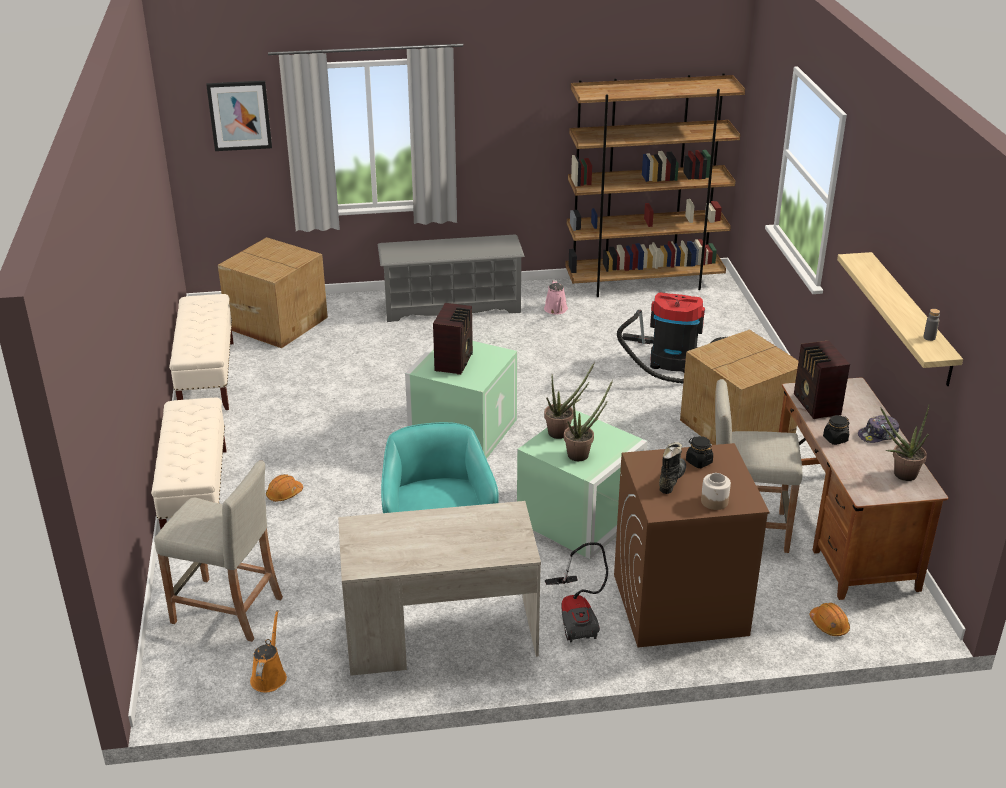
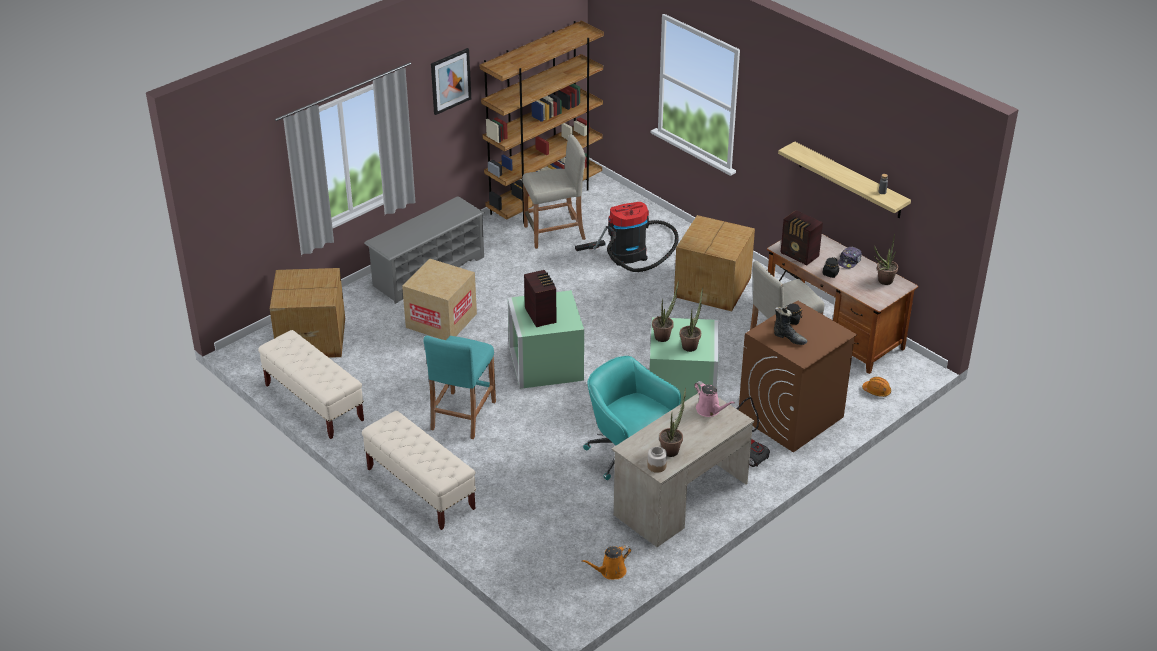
camera: 35 degrees left, 5 degrees up
(227, 610) = (537, 548): beige stool -> beige stool (554, 233)
(239, 115) = (250, 177): picture -> picture (450, 81)
(269, 676) = (610, 572): orange watering can -> orange watering can turned 90 degrees counterclockwise
(284, 494) = (480, 460): orange hard hat -> none
(322, 444) = (462, 415): none -> turquoise stool
(403, 549) = (672, 449): none -> potted plant
(410, 352) = (441, 320): none -> cardboard box
(556, 310) = (507, 245): pink watering can -> pink watering can (710, 410)
(671, 480) = (789, 338): black boot -> black boot turned 135 degrees clockwise
(714, 501) = (824, 341): jar -> jar (657, 466)

